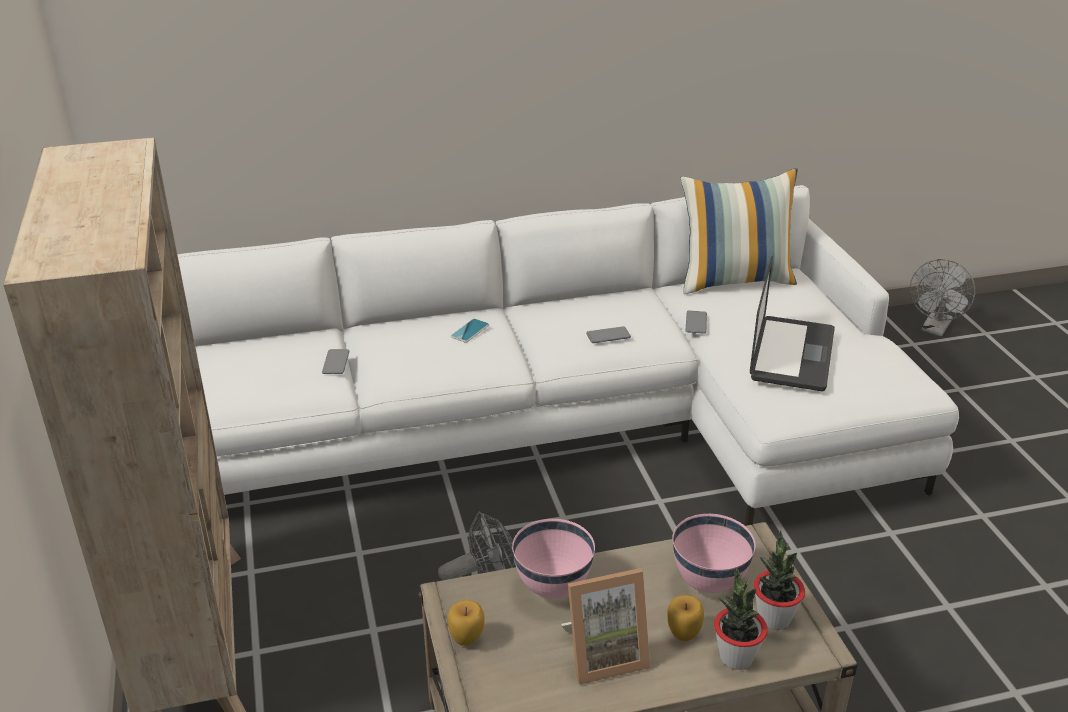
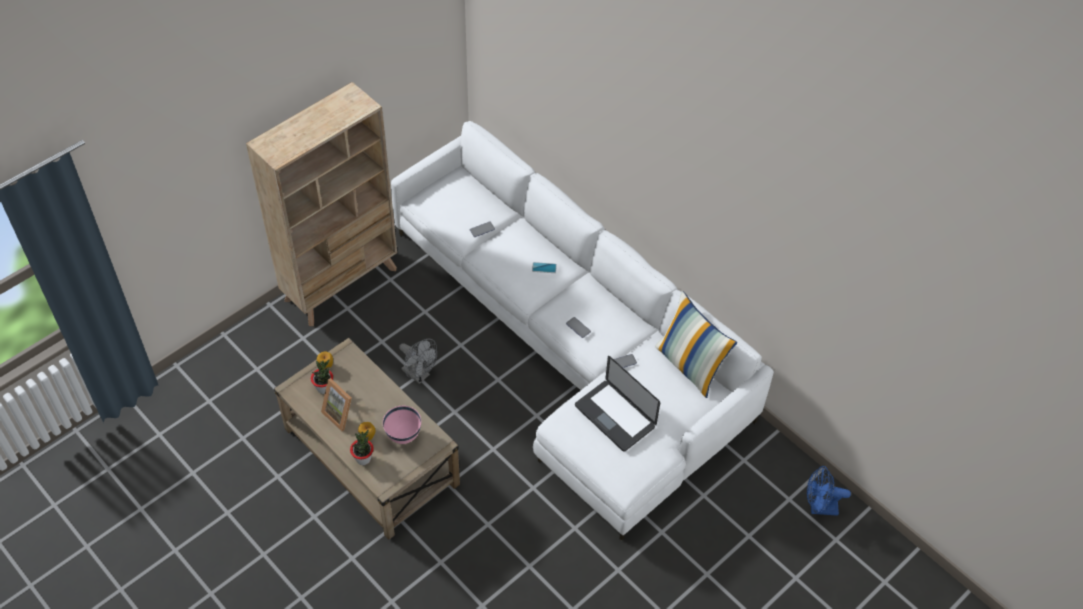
camera: 60 degrees right, 20 degrees up
(552, 588) = (370, 382): pink bowl -> none
(774, 618) = (393, 465): potted plant -> potted plant (324, 388)
(792, 355) = (615, 416): laptop -> laptop turned 60 degrees clockwise
(935, 329) = (819, 508): grey fan -> blue fan

